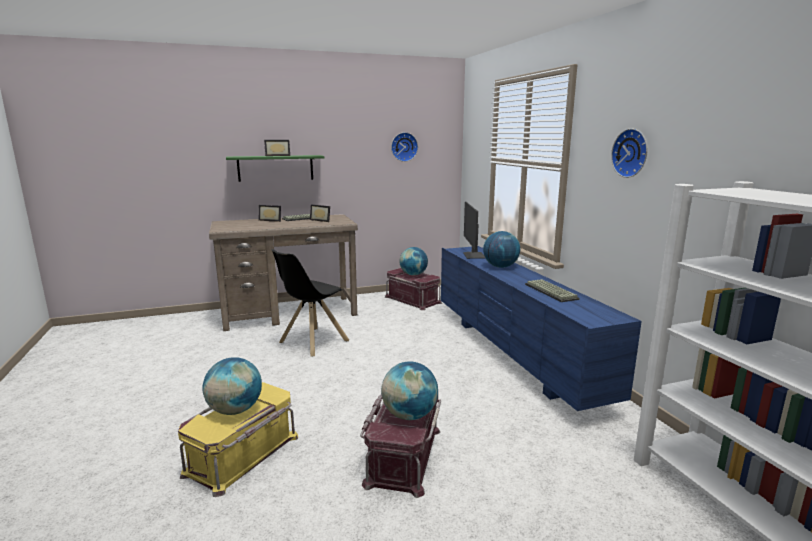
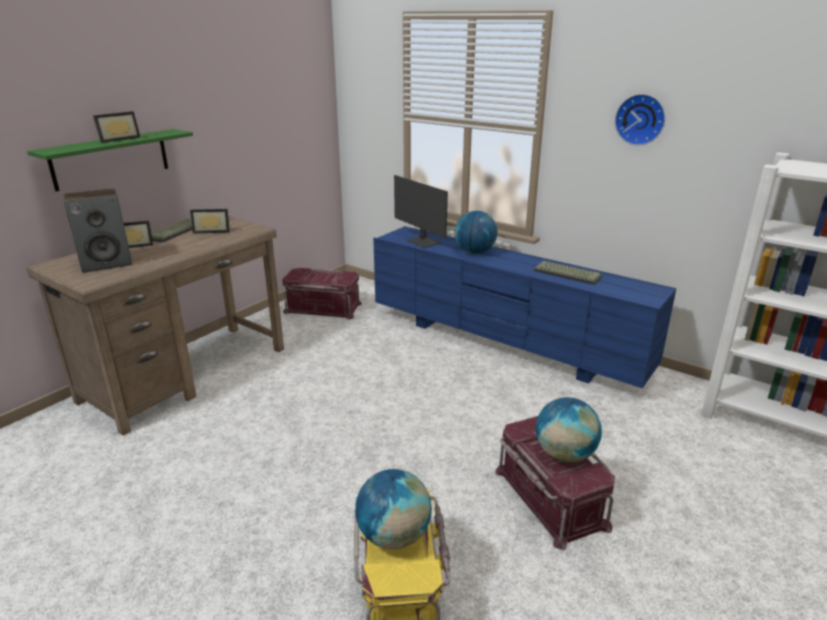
camera: 35 degrees left, 10 degrees up
(244, 224) = (107, 263): none -> speaker
(312, 342) = (277, 406): black chair -> none
(403, 147) = (275, 103): wall clock -> none
(413, 274) = (321, 276): globe -> none

